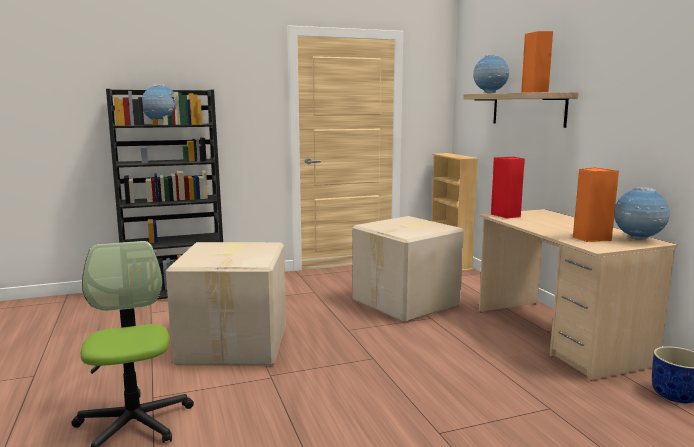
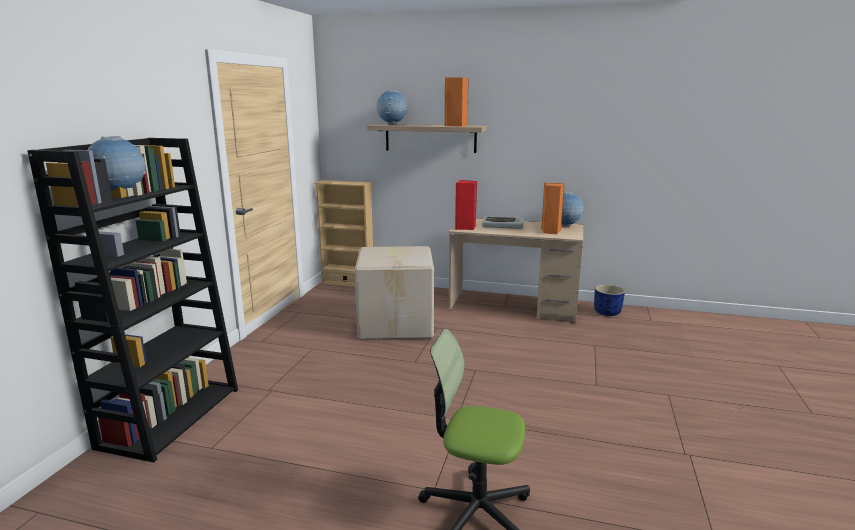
camera: 55 degrees left, 5 degrees up
(235, 344) = (373, 418): cardboard box -> none
(553, 223) = (503, 226): none -> keyboard

